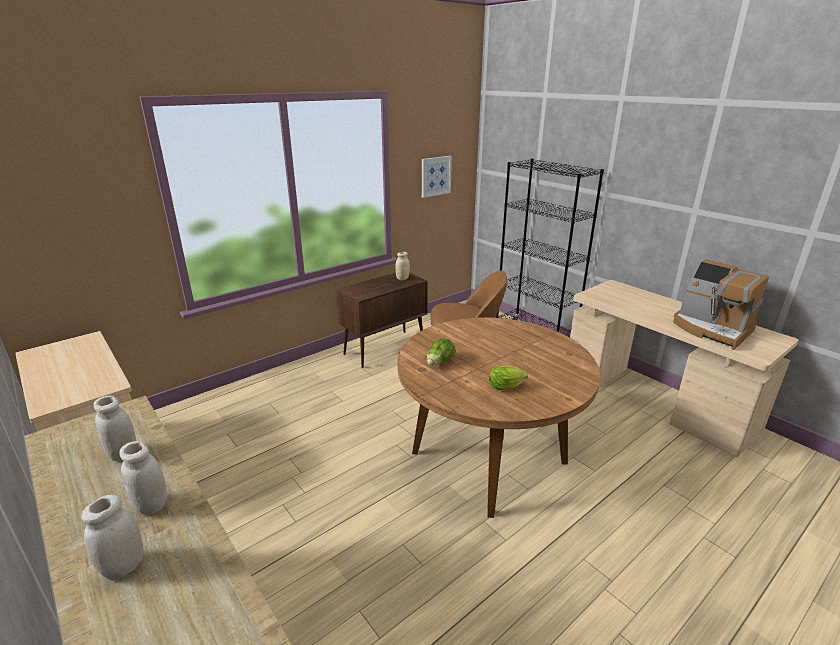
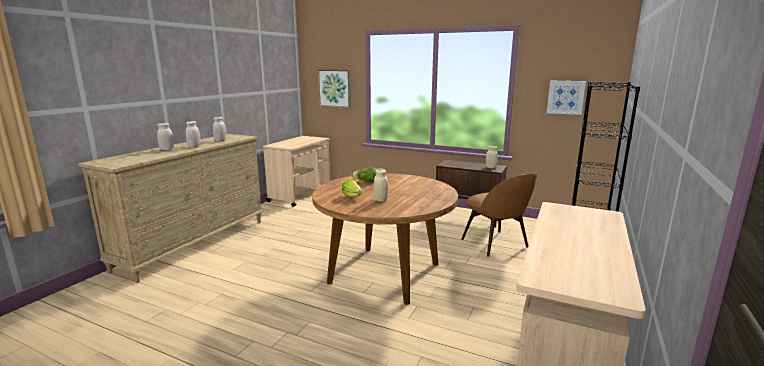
camera: 65 degrees right, 10 degrees down
(83, 226) = (334, 88): none -> picture
(530, 370) = (380, 200): none -> beige jar
(711, 329) = (572, 257): coffee machine -> none

